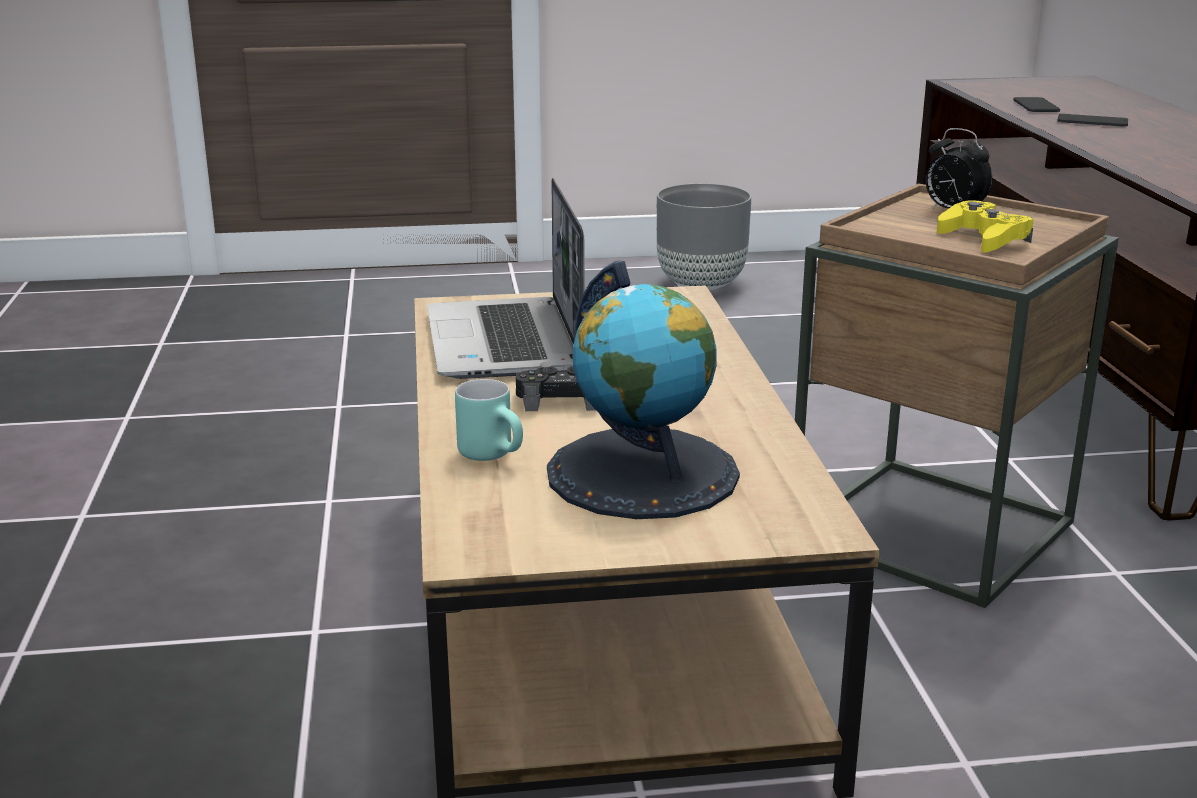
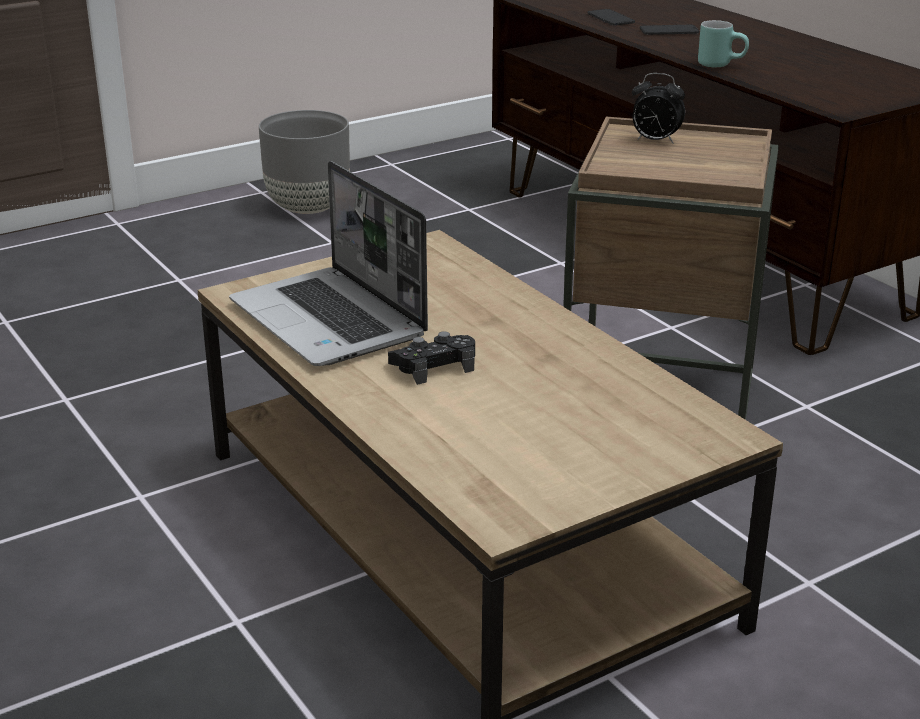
camera: 25 degrees left, 5 degrees up
(496, 455) = (433, 431): turquoise mug -> turquoise mug (721, 64)
(643, 473) = (563, 420): globe -> none
(984, 238) = (704, 165): yellow game controller -> none

